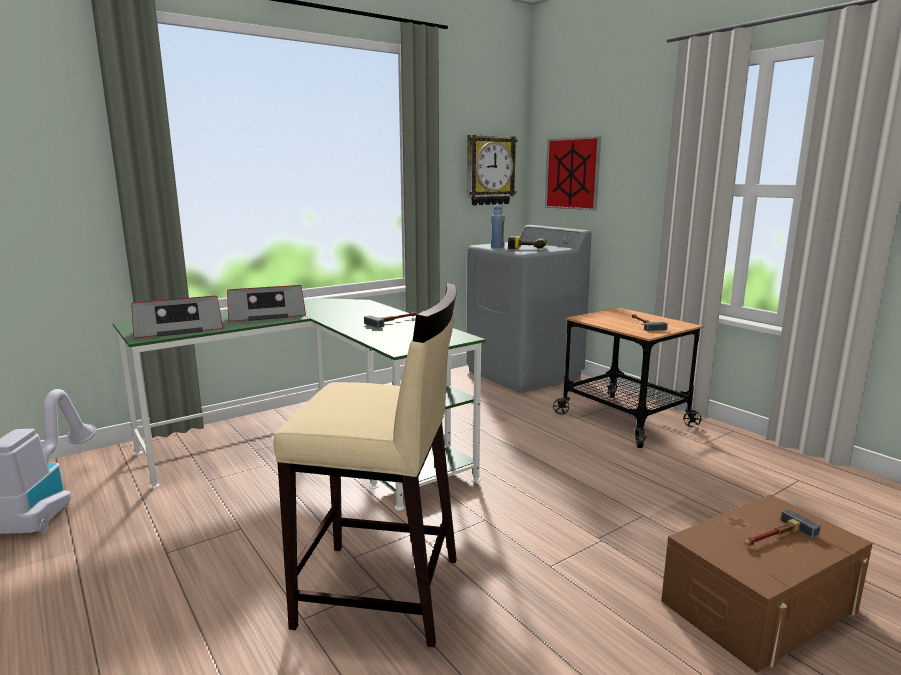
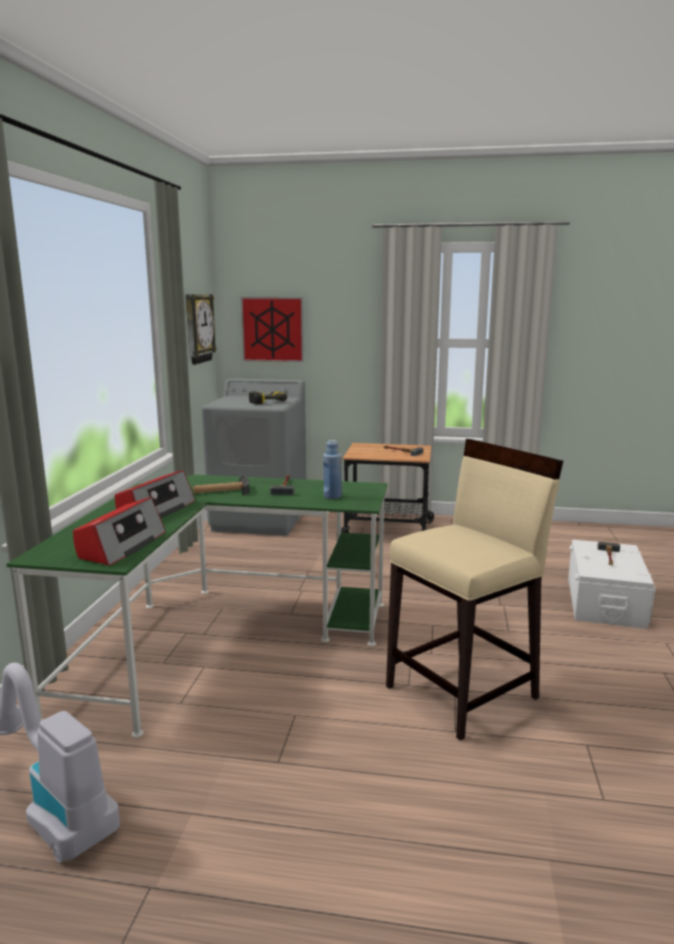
camera: 45 degrees left, 0 degrees up
(343, 314) = (222, 491): none -> hammer
(497, 247) = (237, 404): blue bottle -> blue bottle (332, 496)
(759, 604) = (604, 601): brown storage box -> white storage box

